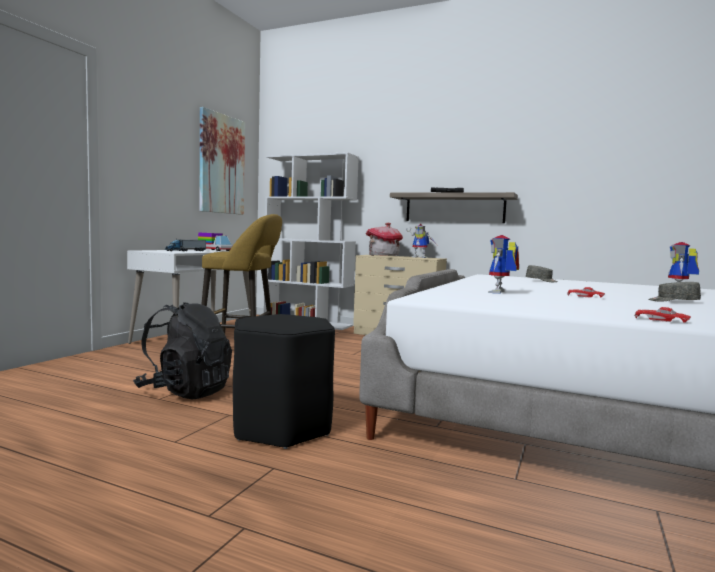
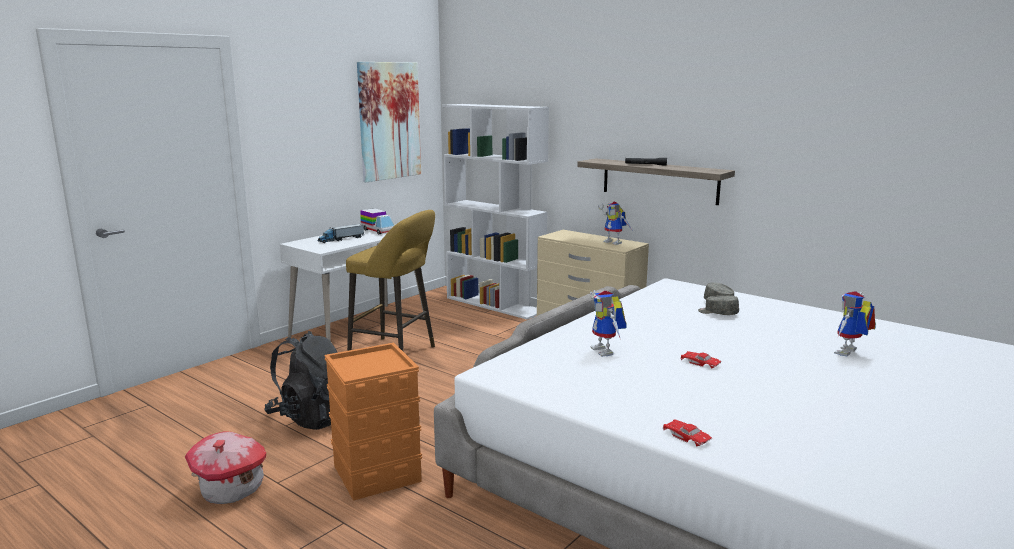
camera: 15 degrees right, 10 degrees up
(281, 427) = (375, 473): black stool -> orange storage box
(383, 255) = (572, 236): toy house -> toy house (231, 489)
(500, 293) = (607, 351): toy robot -> toy robot turned 60 degrees counterclockwise
(673, 301) = (796, 380): grey cap -> grey cap (717, 313)

